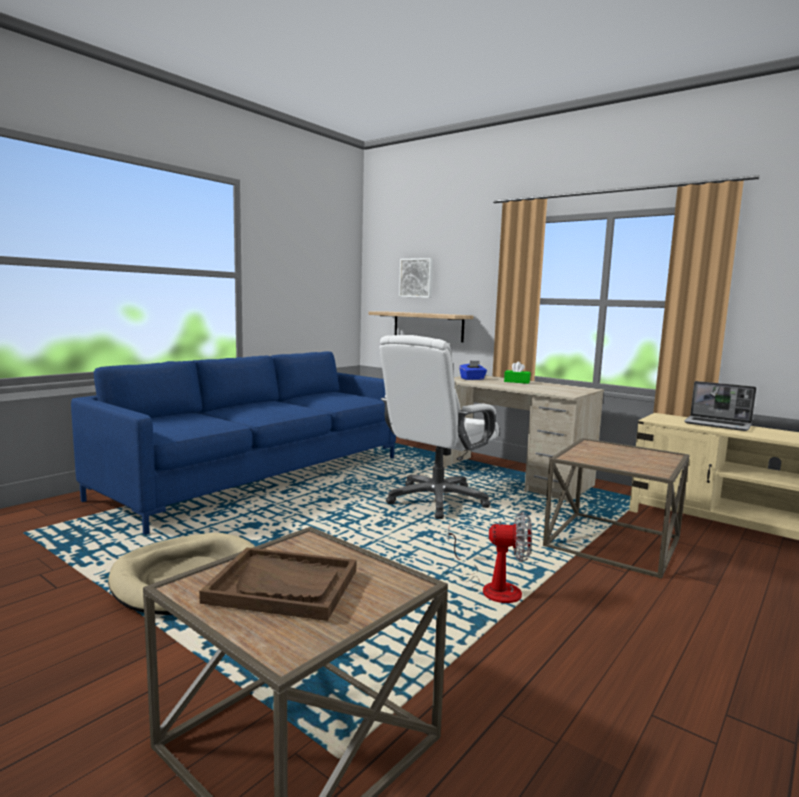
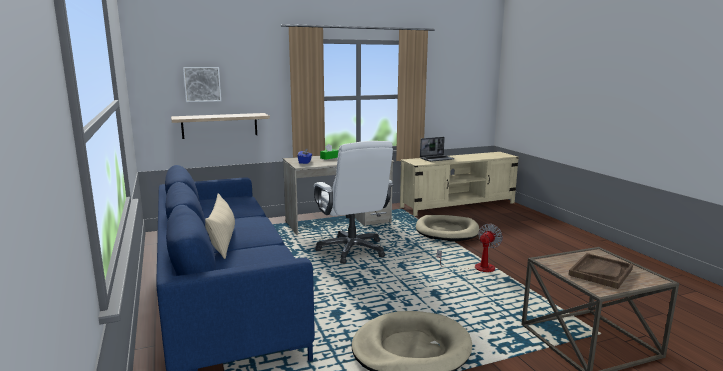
camera: 60 degrees left, 5 degrees up
(227, 410) = (223, 242): none -> beige pillow
(614, 542) = (447, 231): brown side table -> beige dog bed

